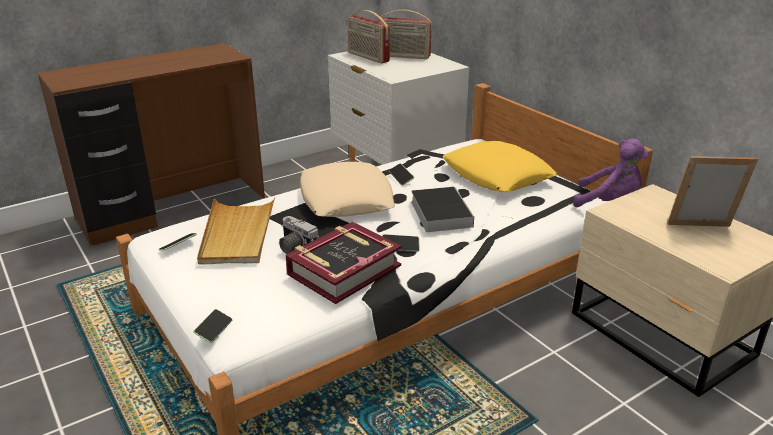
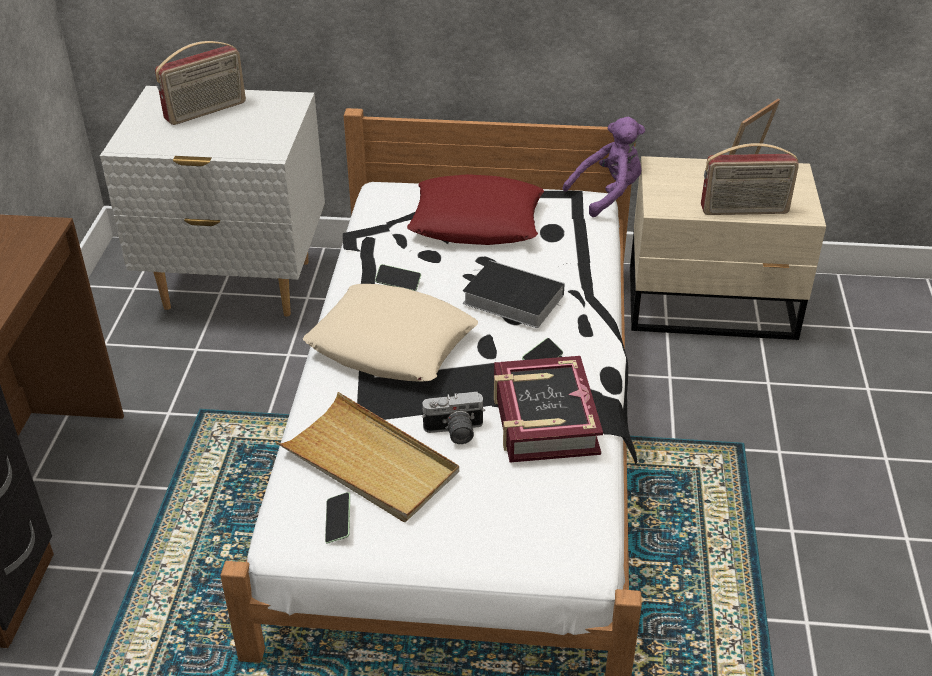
camera: 50 degrees left, 10 degrees up
(214, 331) = (554, 564): phone -> none
(367, 57) = (165, 134): radio -> radio (744, 211)
(497, 175) = (477, 221): yellow pillow -> red pillow

